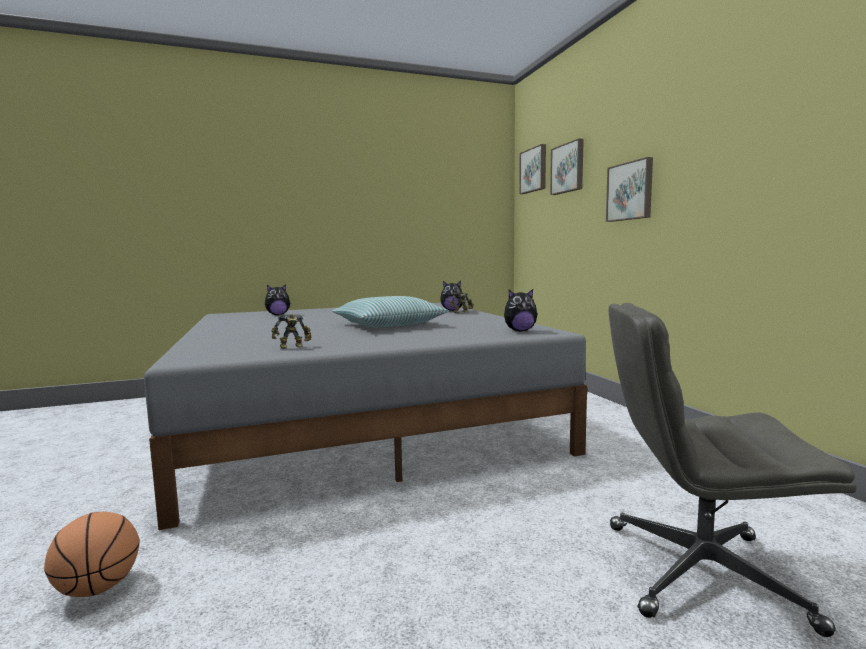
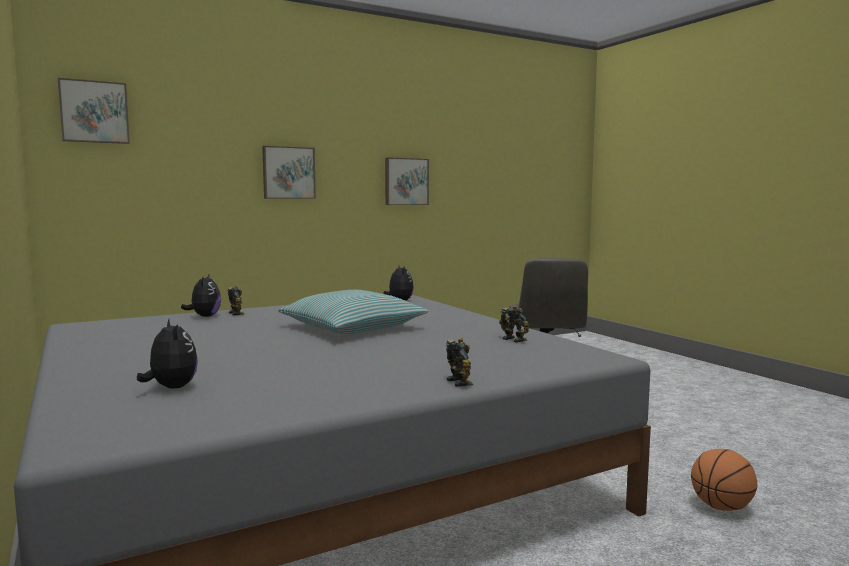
camera: 100 degrees left, 0 degrees up
(203, 336) = (461, 382): none -> toy robot
(568, 168) = (183, 129): picture -> picture (406, 181)

